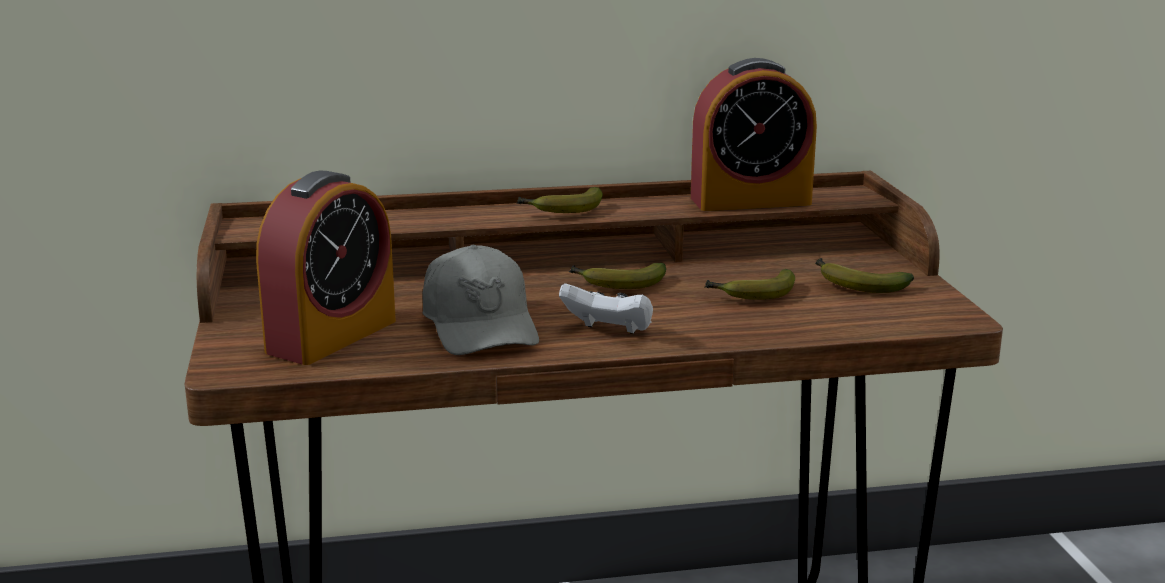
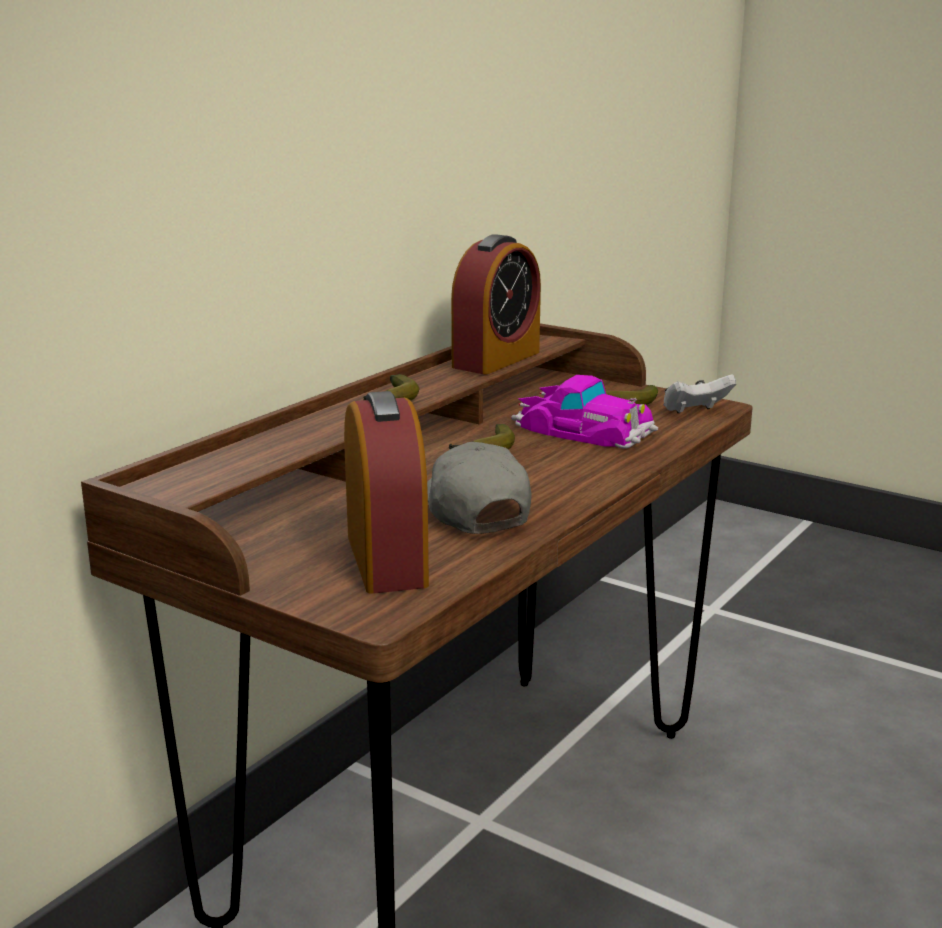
camera: 45 degrees left, 0 degrees up
(480, 326) = (473, 511): grey cap -> grey cap turned 135 degrees counterclockwise
(609, 331) = (564, 482): white game controller -> white game controller (695, 412)
(752, 295) = (583, 429): banana -> toy car

